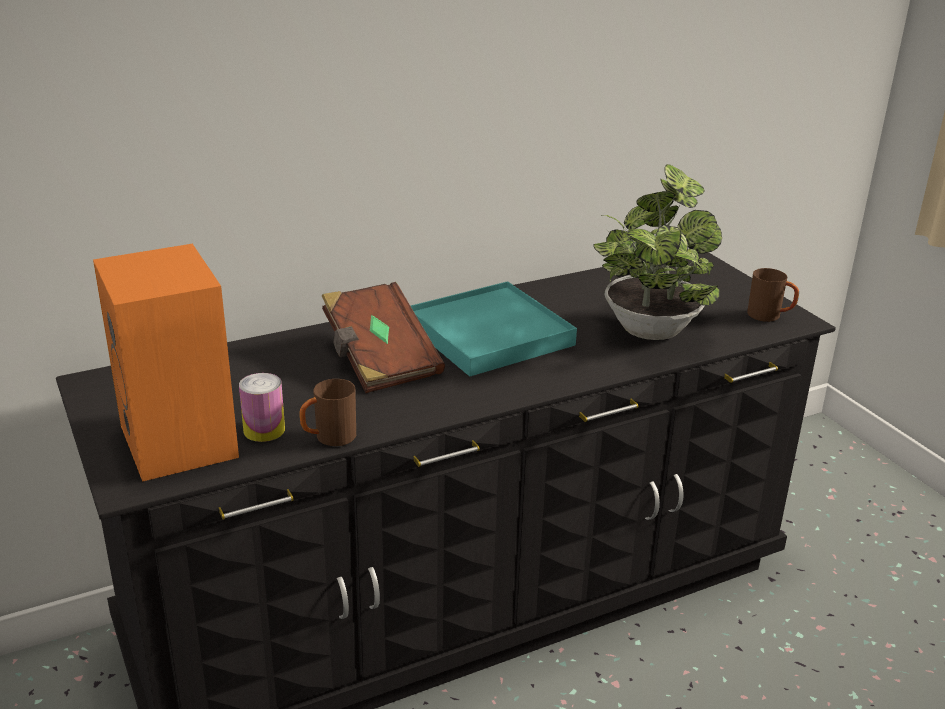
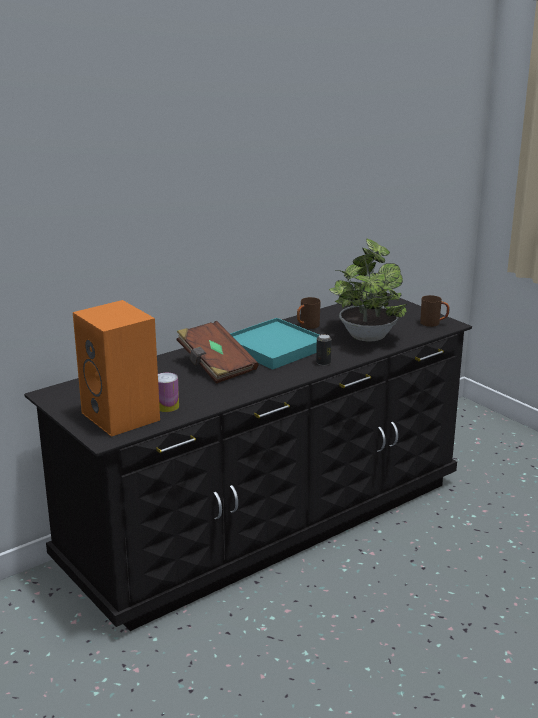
camera: 10 degrees left, 5 degrees down
(328, 438) = (206, 406): brown mug -> brown mug (307, 326)
(559, 373) = (323, 363): none -> can

